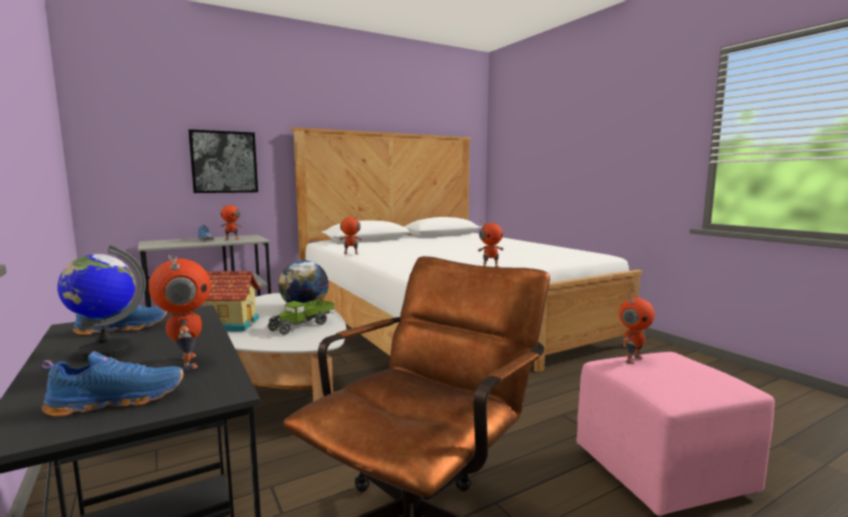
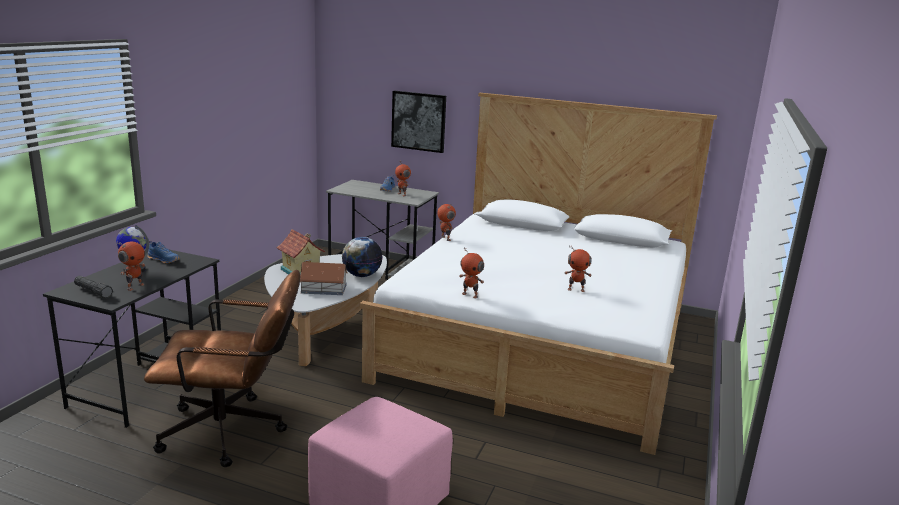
camera: 50 degrees right, 10 degrees up
(118, 400) = (93, 292): blue shoe -> black flashlight
(302, 326) = (324, 289): toy truck -> toy house
(632, 359) = (392, 410): toy robot -> toy robot (576, 289)

